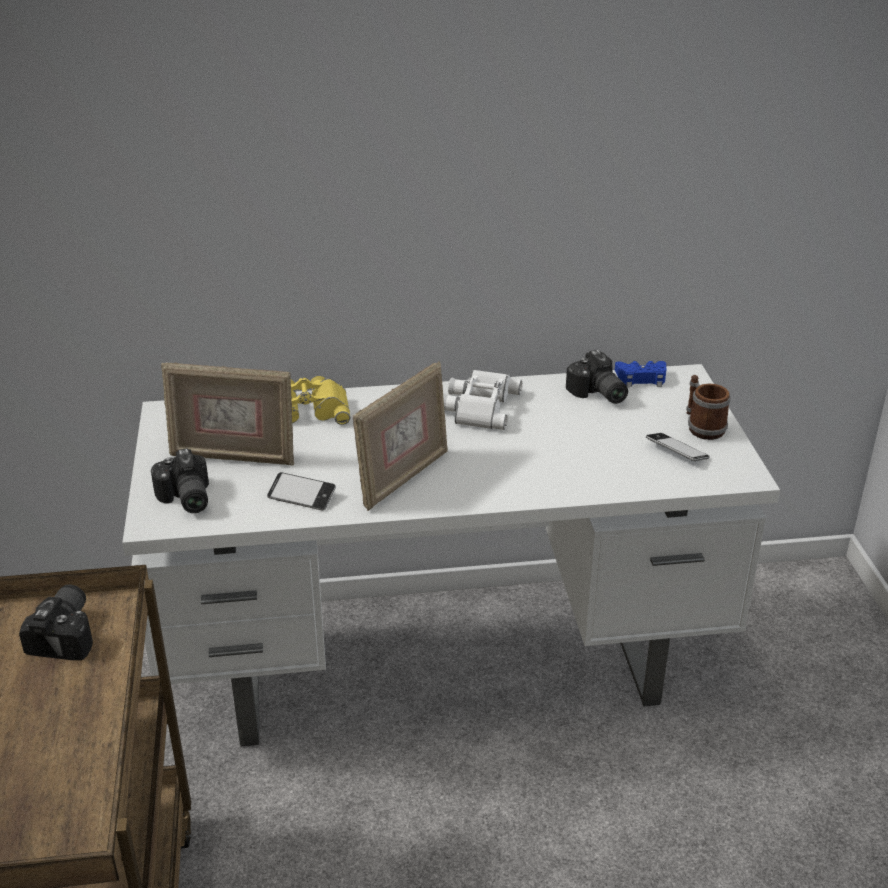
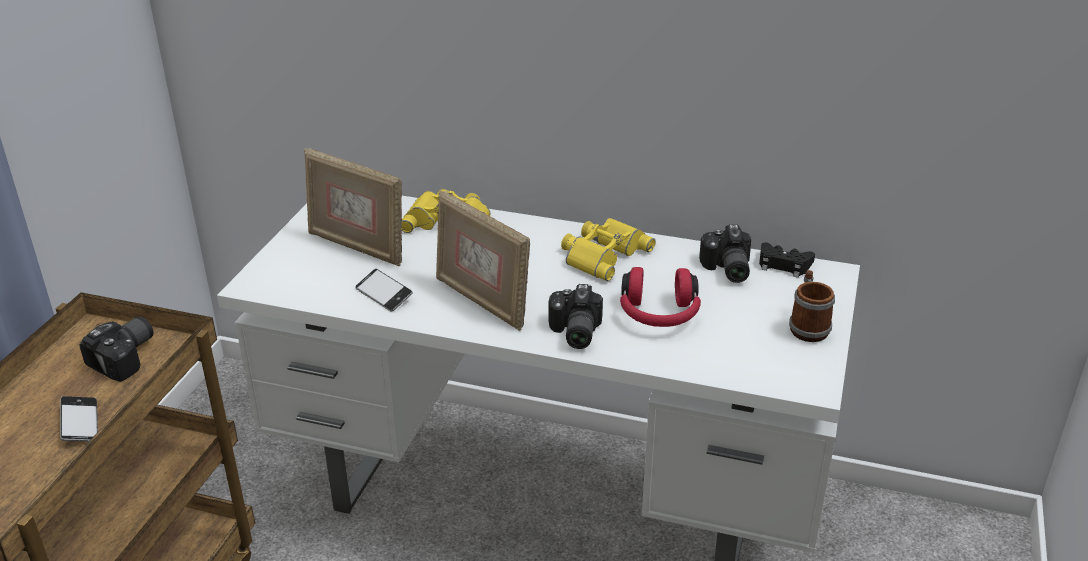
camera: 25 degrees right, 0 degrees up
(184, 499) = (290, 272): camera -> camera (573, 333)
(403, 478) = (482, 301): picture frame -> picture frame turned 75 degrees clockwise
(478, 406) = (602, 254): white binoculars -> yellow binoculars
(573, 449) = (659, 315): none -> red headphones
(641, 378) = (783, 265): blue game controller -> black game controller
(676, 452) = (760, 344): phone -> phone (80, 424)

